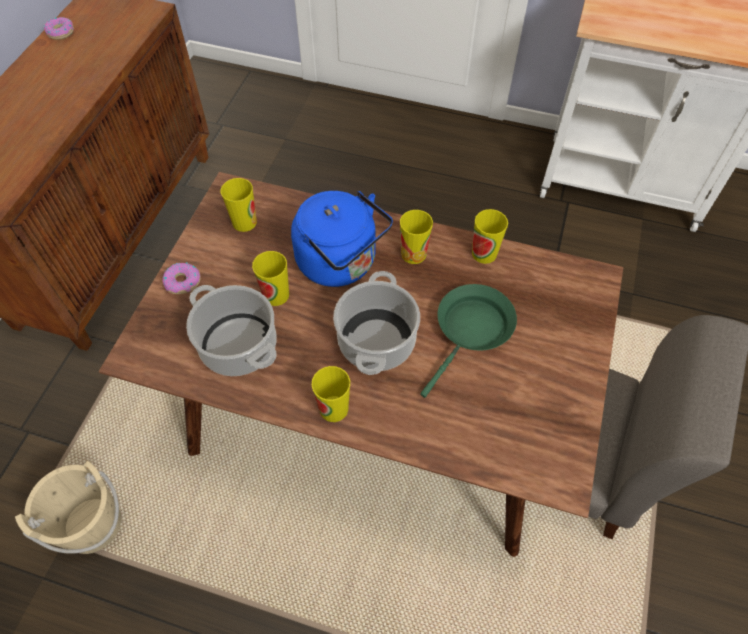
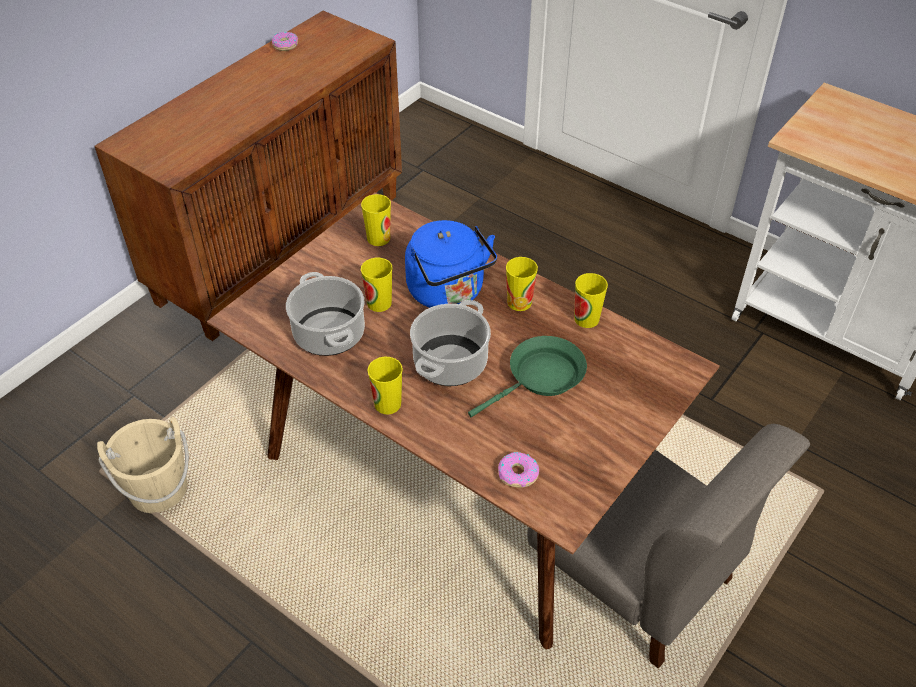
camera: 20 degrees right, 10 degrees down
(182, 282) = (304, 272): donut -> donut (518, 474)

